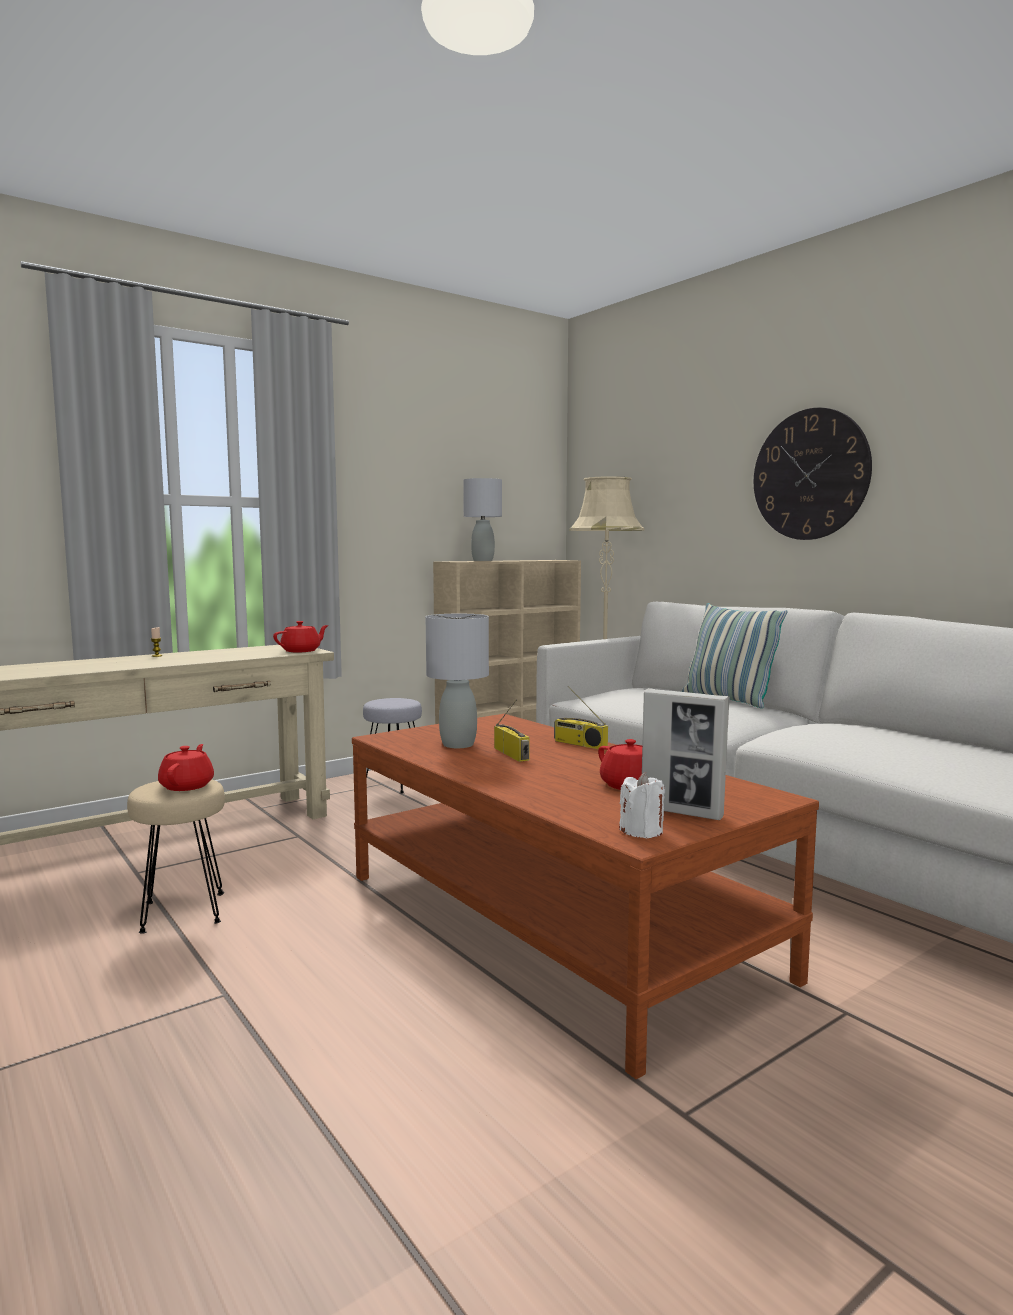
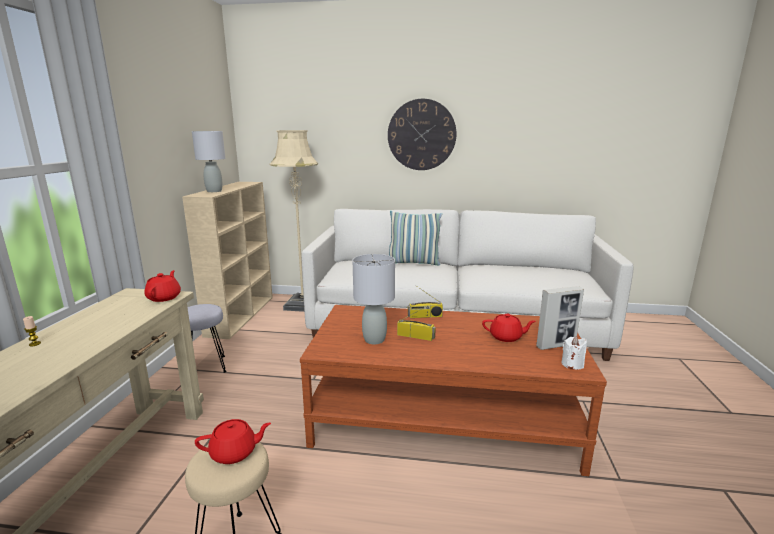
camera: 45 degrees left, 10 degrees up
(187, 785) = (235, 453): red teapot -> red teapot turned 120 degrees clockwise

